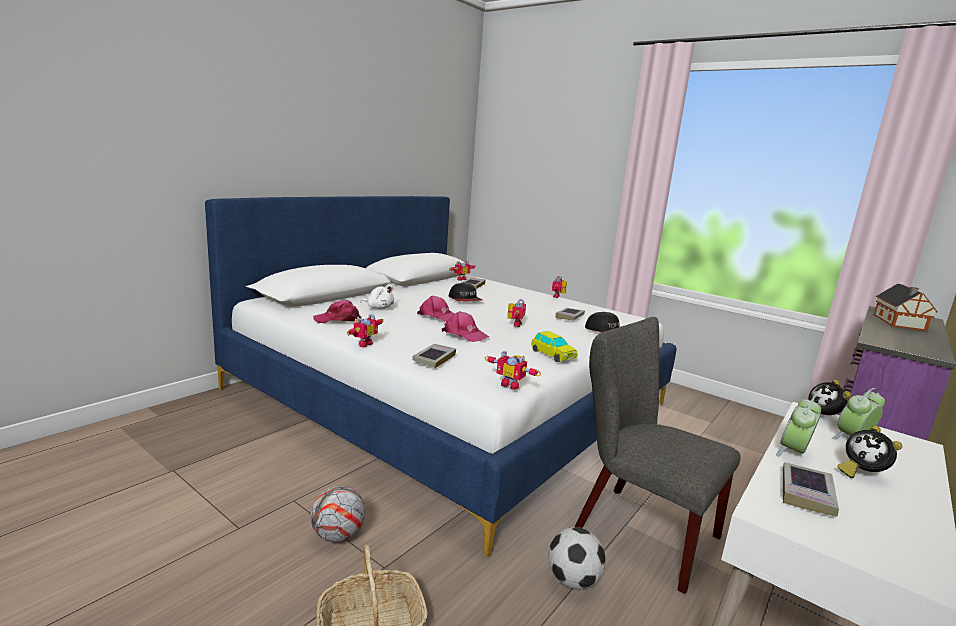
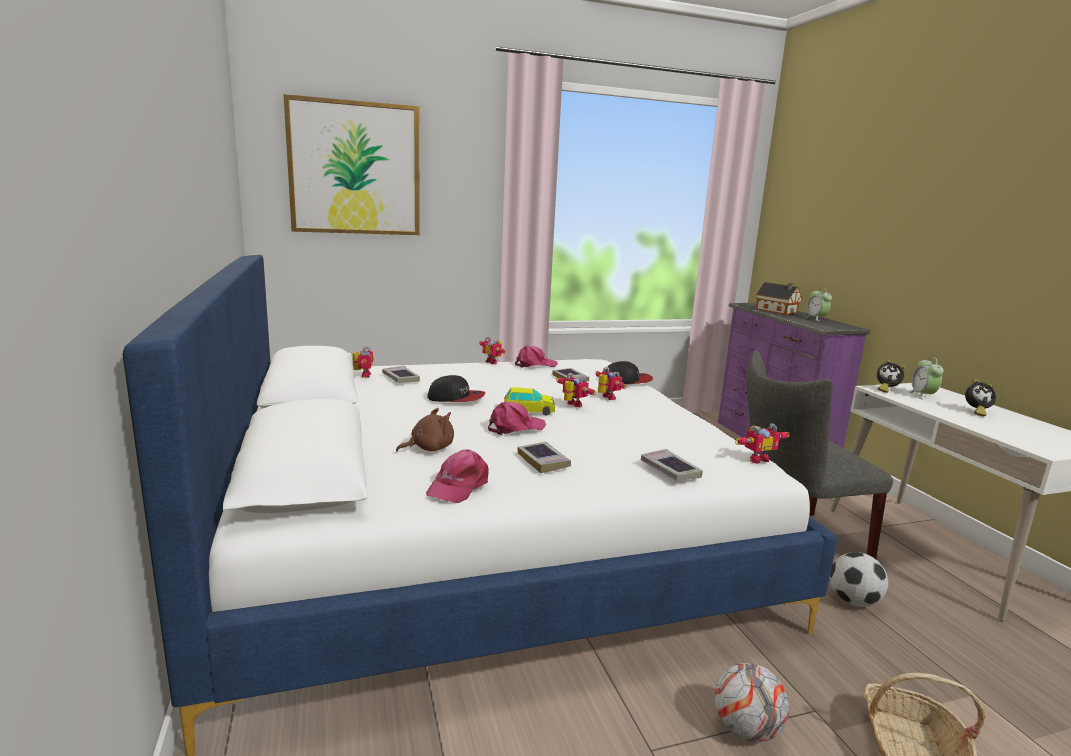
camera: 55 degrees left, 0 degrees up
(363, 344) = (581, 495): toy robot -> toy robot (606, 398)
(379, 308) = (429, 448): white plush toy -> brown plush toy
(464, 334) = (604, 433): pink cap -> pink cap (534, 365)
(533, 146) = (355, 168): none -> picture
(553, 355) = (683, 419): toy car -> toy car (529, 411)
(793, 453) = (949, 415): alarm clock -> alarm clock (816, 318)
(807, 493) = (1012, 433): book -> book (543, 461)

